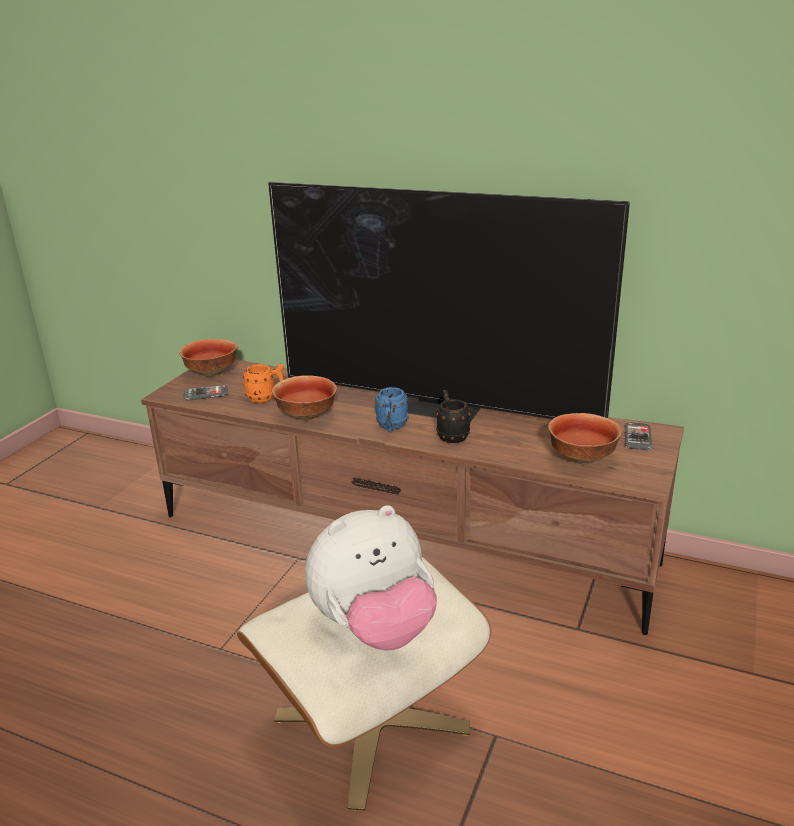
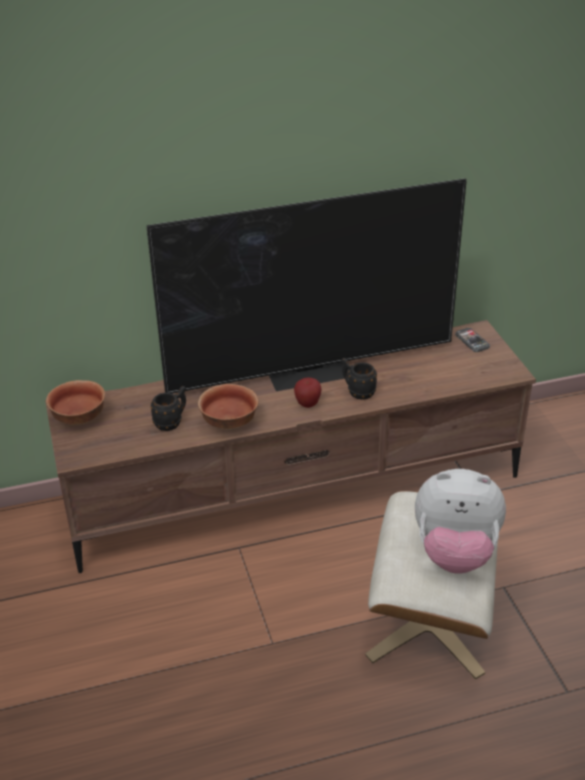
camera: 40 degrees left, 10 degrees up
(206, 394) = (111, 441): phone -> none
(266, 398) = (172, 422): orange mug -> black mug
(375, 628) = (455, 553): plush toy -> plush toy turned 75 degrees clockwise
(391, 427) = (307, 404): blue mug -> apple
(581, 457) = (458, 372): bowl -> none

